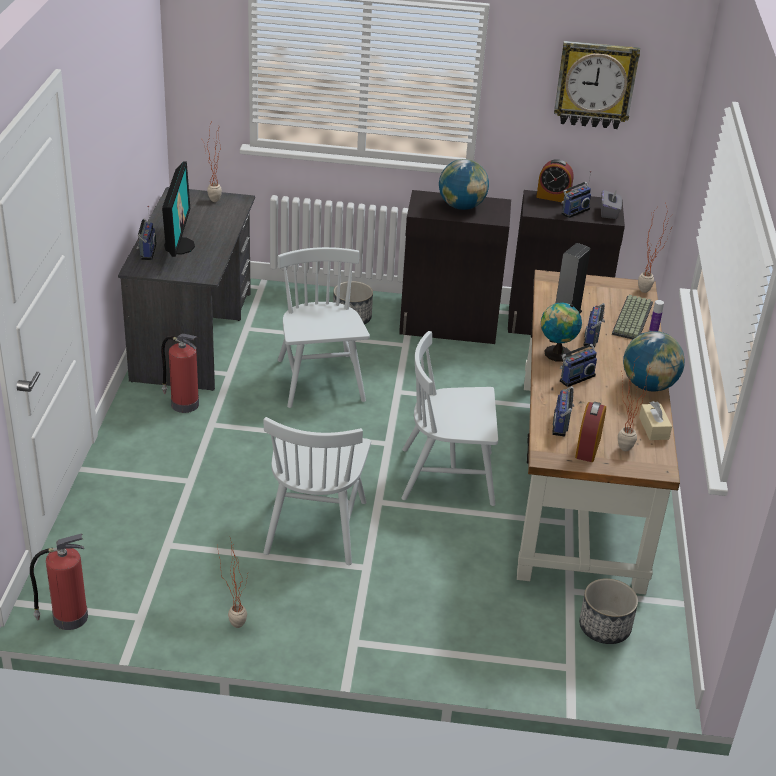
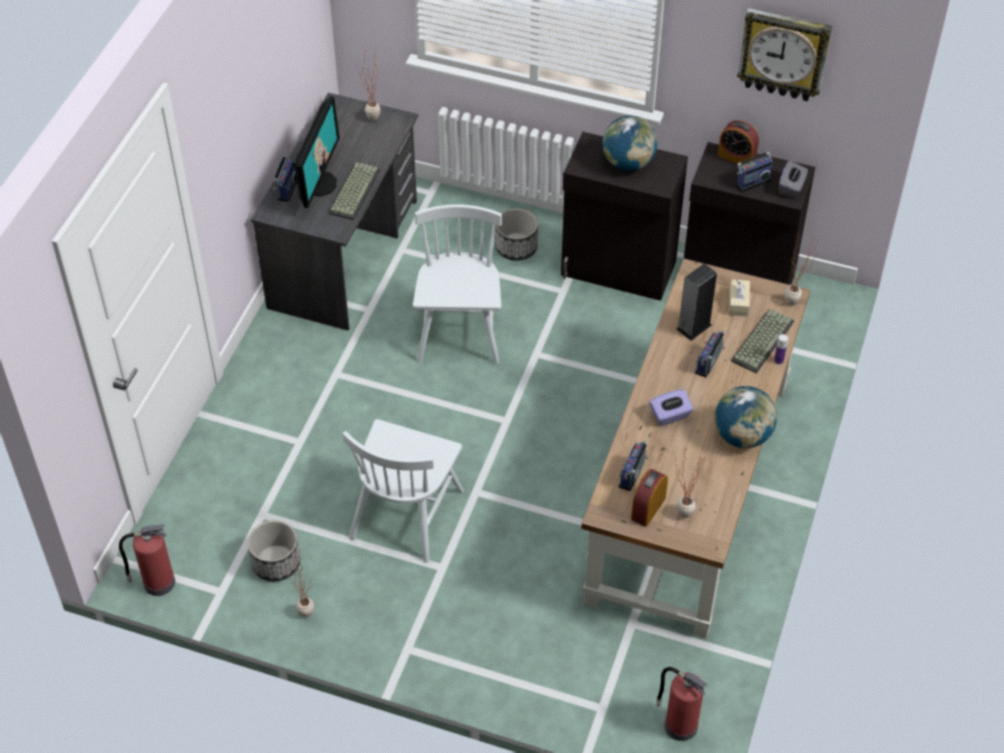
camera: 15 degrees right, 15 degrees up
(183, 404) = (314, 344): fire extinguisher -> fire extinguisher (679, 724)
(212, 248) = (353, 190): none -> keyboard
(448, 476) = (555, 470): white chair -> none
(555, 354) = (661, 382): globe -> none
(575, 377) = (670, 415): radio -> purple tissue box
(604, 627) = (650, 670): planter -> planter (275, 563)
(653, 428) = (725, 492): beige tissue box -> beige tissue box (738, 303)

